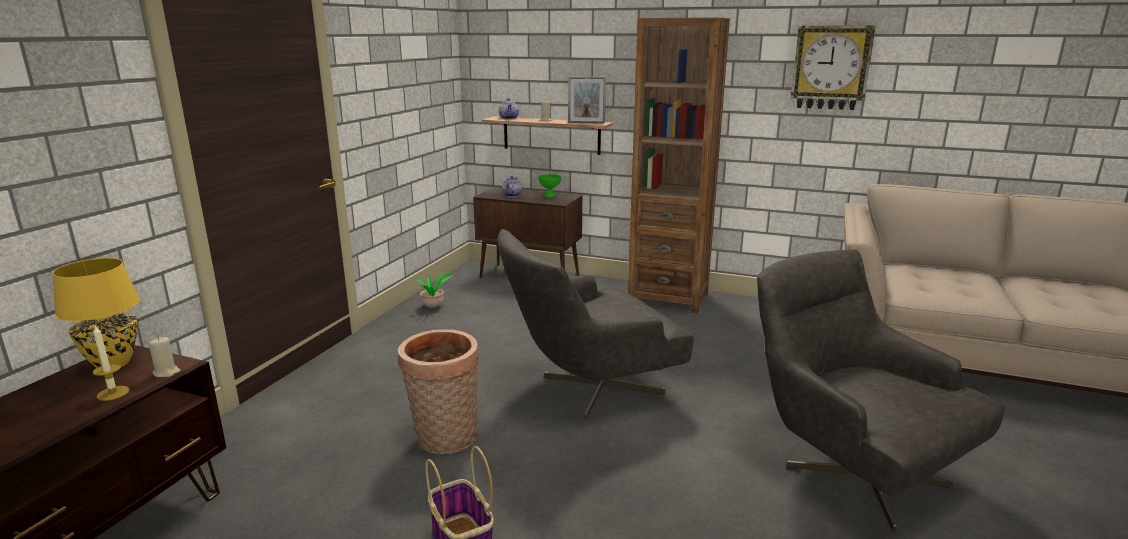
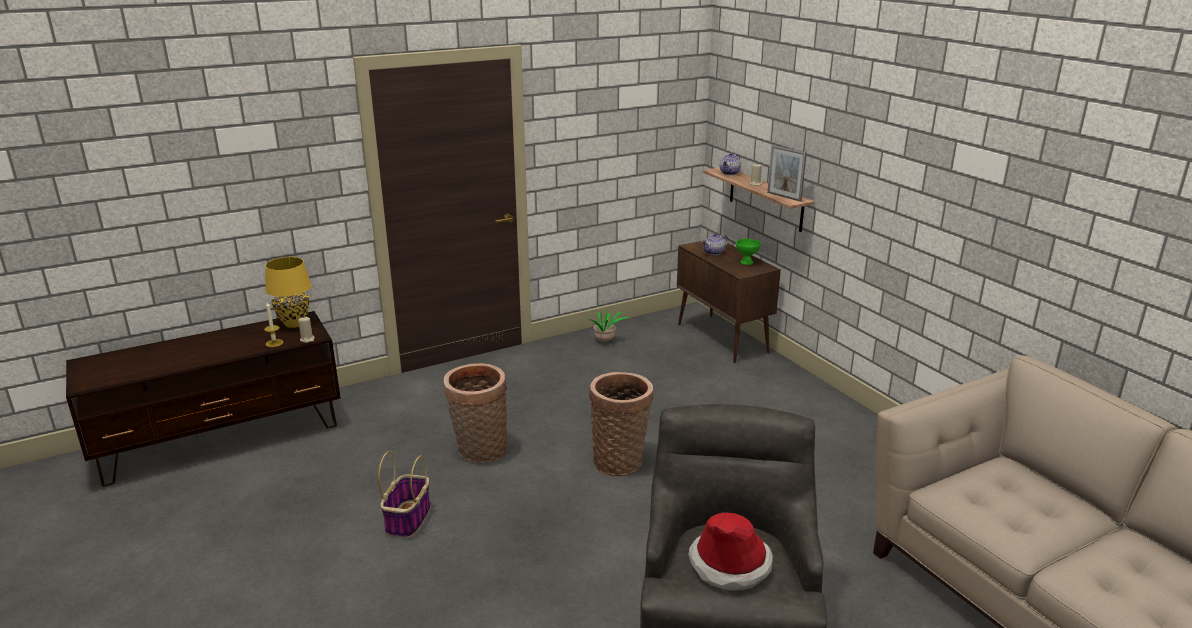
camera: 40 degrees right, 5 degrees up
(589, 390) = (620, 460): grey armchair -> basket
(668, 297) = (822, 406): brown bookcase -> none
(830, 67) = (1019, 198): wall clock -> none
(898, 394) = (730, 564): none -> hat

